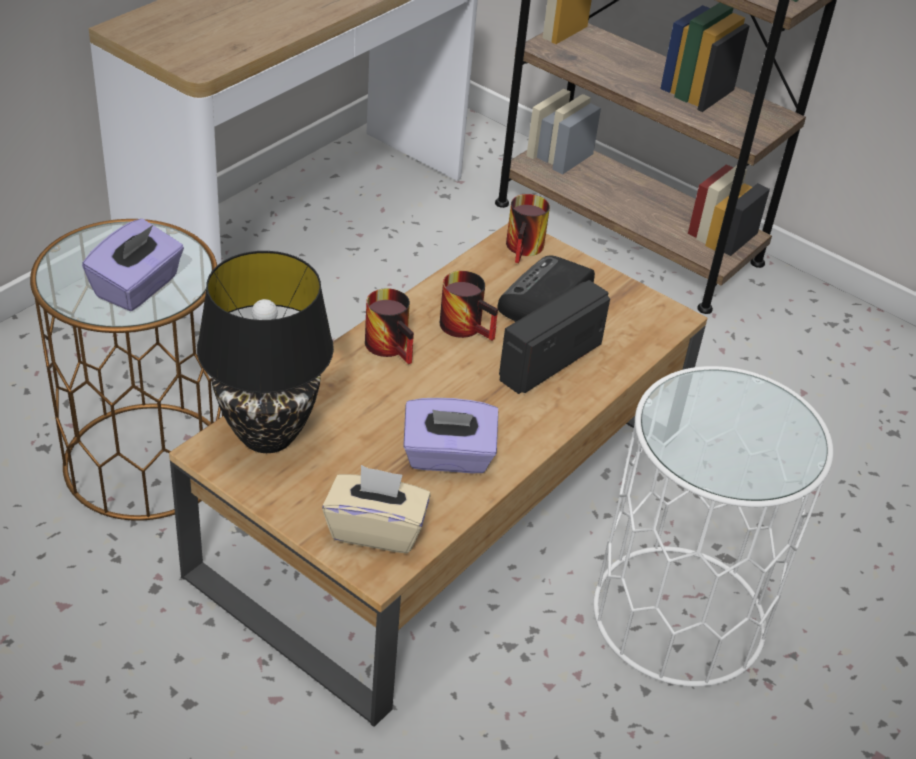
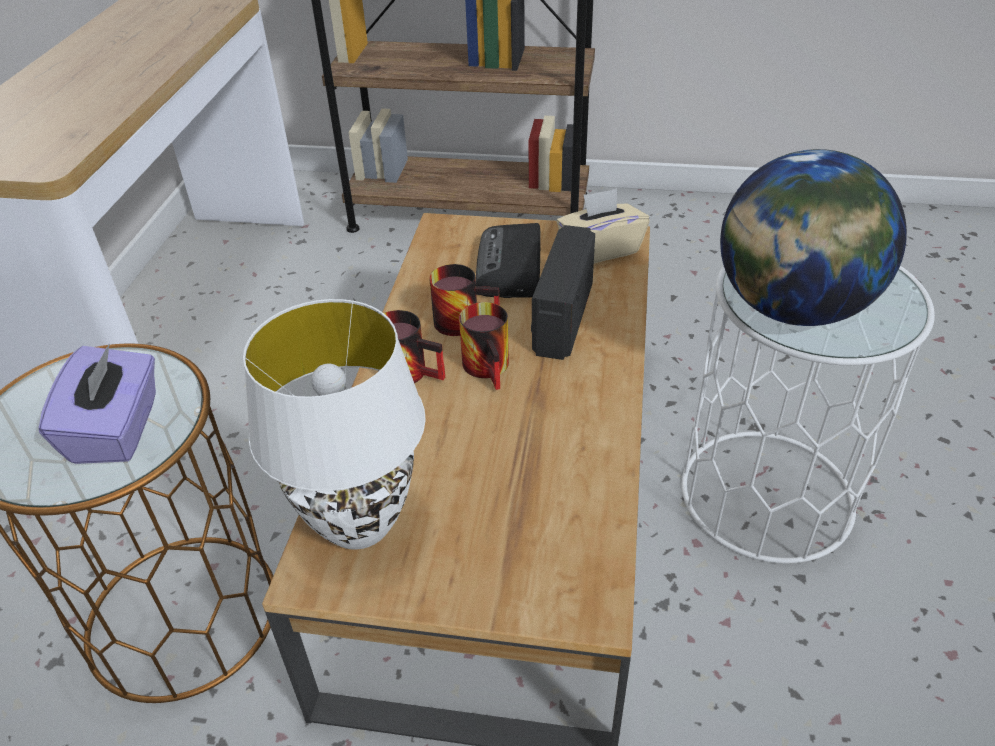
camera: 25 degrees left, 0 degrees up
(266, 436) = (358, 525): black table lamp -> white table lamp
(376, 529) = (554, 566): beige tissue box -> beige tissue box (600, 250)
(448, 457) = (556, 452): purple tissue box -> none
(527, 249) = (456, 234): mug -> mug (492, 367)
(692, 429) = (792, 308): none -> globe

